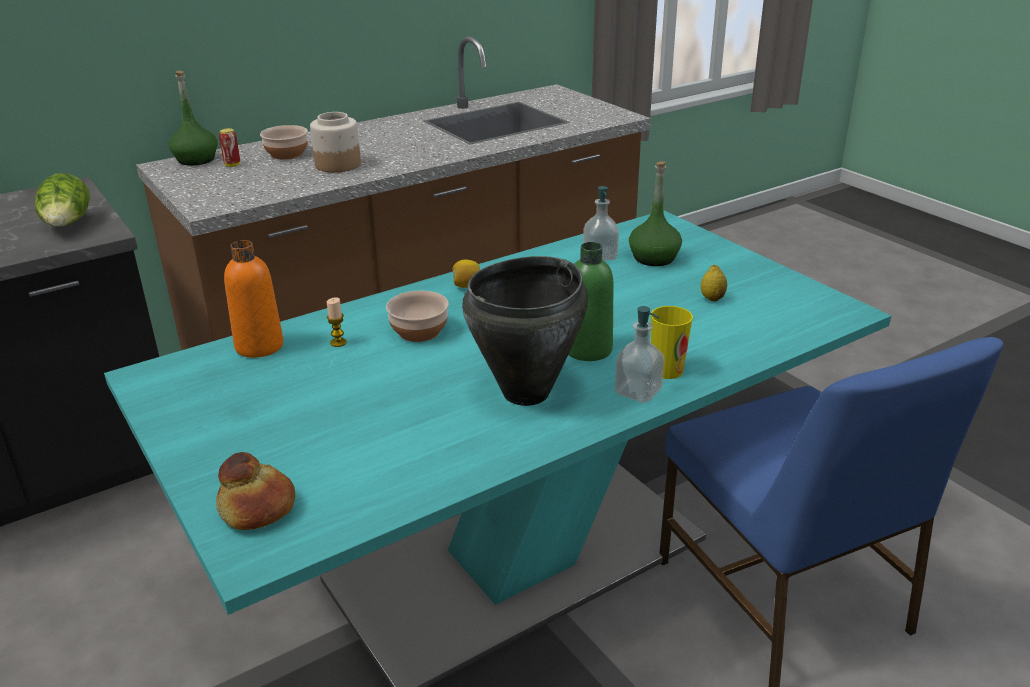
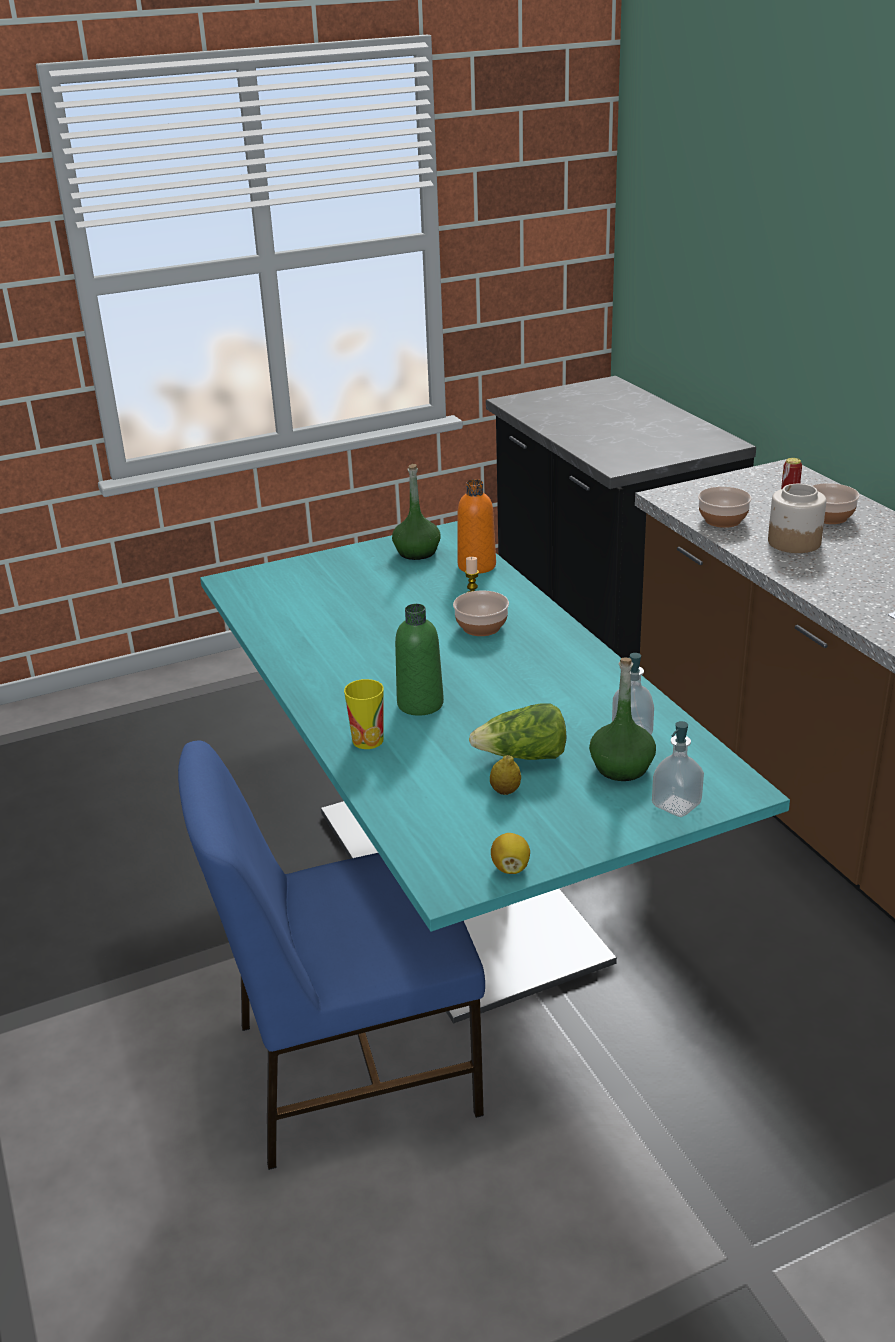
camera: 100 degrees right, 0 degrees up
(68, 225) = (636, 454): lettuce -> lettuce (523, 757)
(196, 160) = (804, 480): green bottle -> green bottle (417, 552)
(257, 509) = (273, 579): bread -> none
(281, 187) = (722, 520): none -> bowl
(467, 286) = (568, 650): lemon -> lemon (510, 867)
(527, 393) = (360, 670): black cooking pot -> none
(638, 392) = (339, 721): soap dispenser -> soap dispenser (676, 805)

